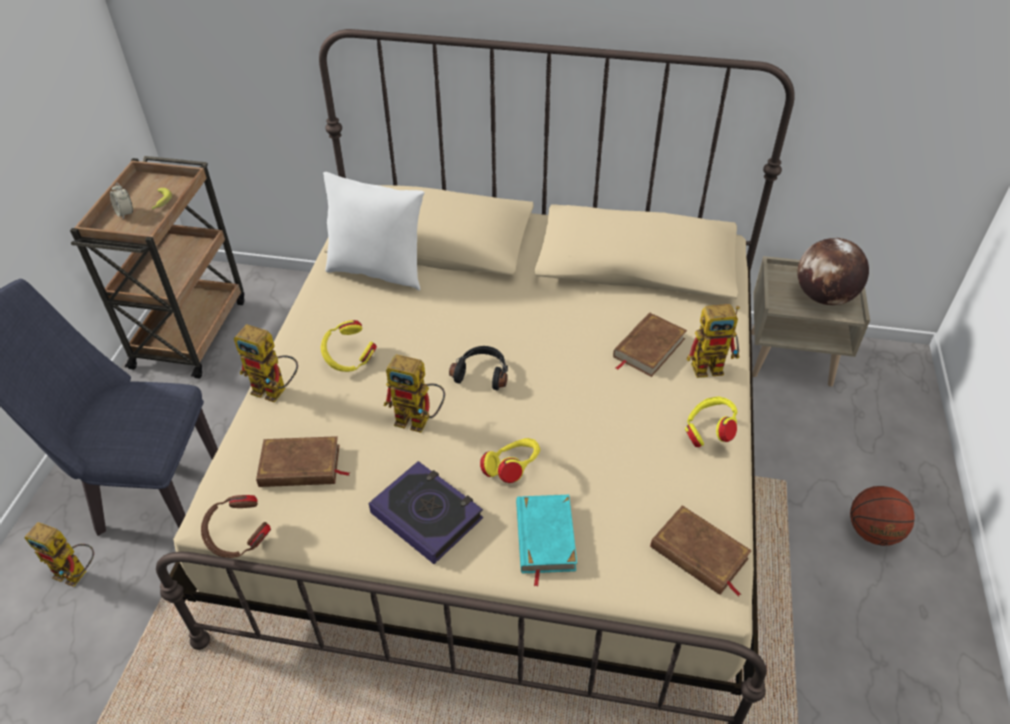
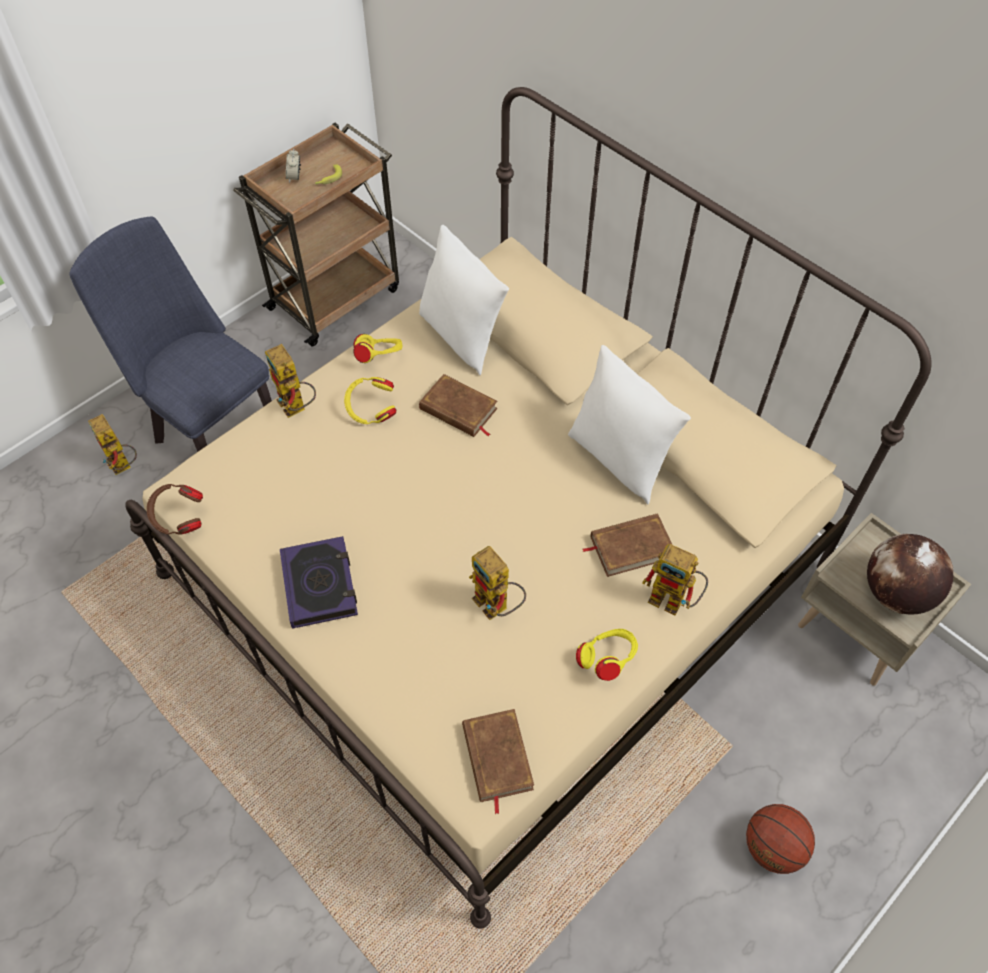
camera: 35 degrees right, 10 degrees up
(300, 466) = (264, 486): brown book -> brown book (458, 409)
(420, 420) = (381, 500): toy robot -> toy robot (497, 607)
(482, 373) = (465, 486): black headphones -> none
(512, 470) = (414, 589): yellow headphones -> yellow headphones (379, 358)
(544, 537) = (390, 662): turquoise book -> none
(581, 294) = (619, 458): none -> white pillow

